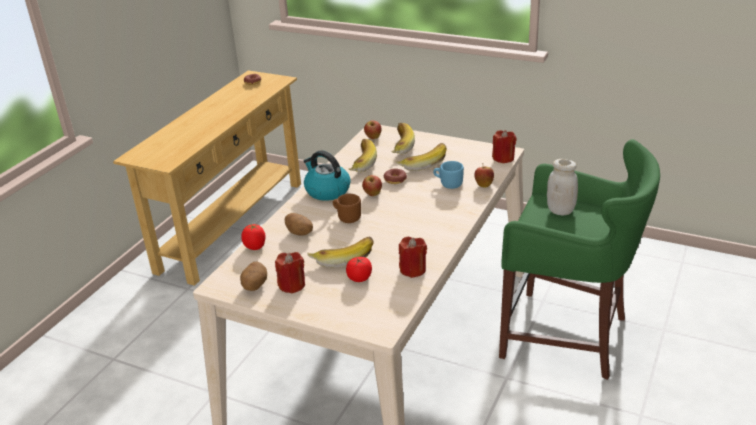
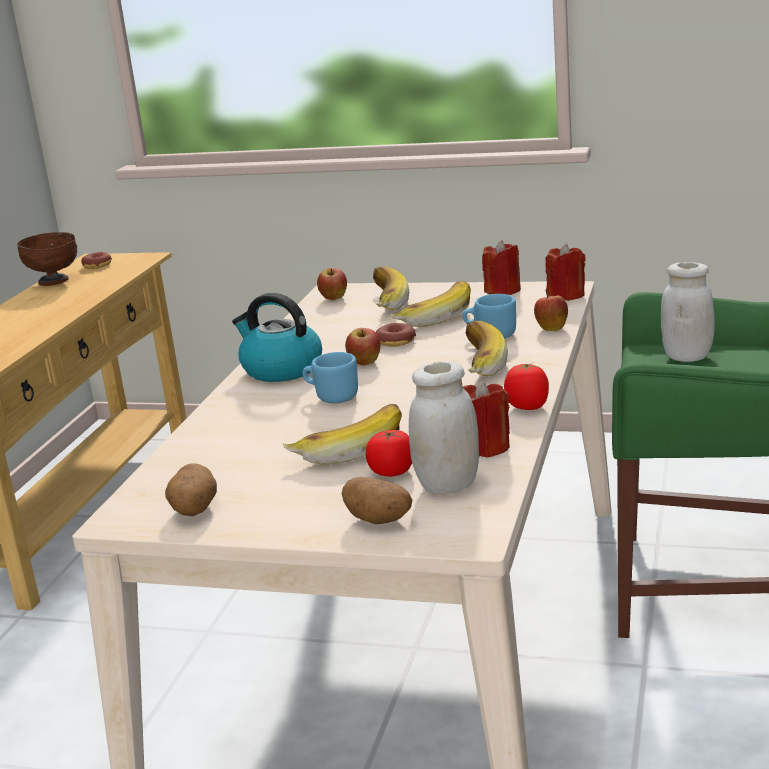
camera: 10 degrees left, 10 degrees down
(226, 92) = (55, 281): none -> brown bowl
(255, 246) = (175, 456): tomato -> tomato (528, 407)
(292, 285) = (267, 499): red candle -> red candle (503, 290)
(300, 233) = (254, 427): potato -> potato (380, 520)
(347, 217) = (332, 397): brown mug -> blue mug
(360, 163) = (324, 330): banana -> banana (475, 365)
(384, 293) = (448, 485): none -> white jar

